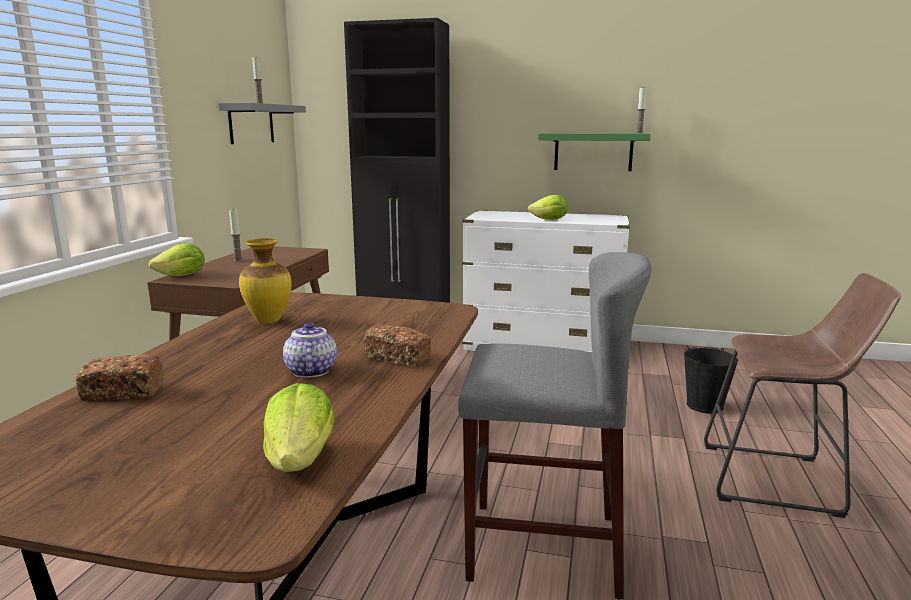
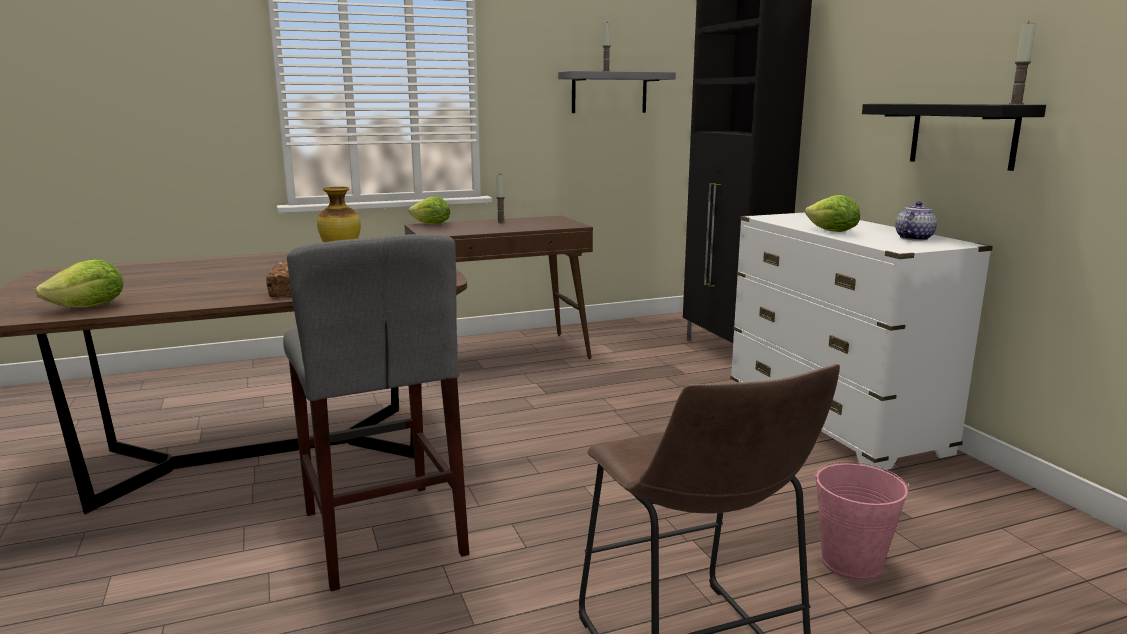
camera: 55 degrees right, 0 degrees up
(123, 392) = (174, 266): bread -> none
(310, 371) = (241, 282): teapot -> teapot (914, 238)
(593, 151) = (962, 135): green shelf -> black shelf
(705, 406) = (852, 563): black bucket -> pink bucket

